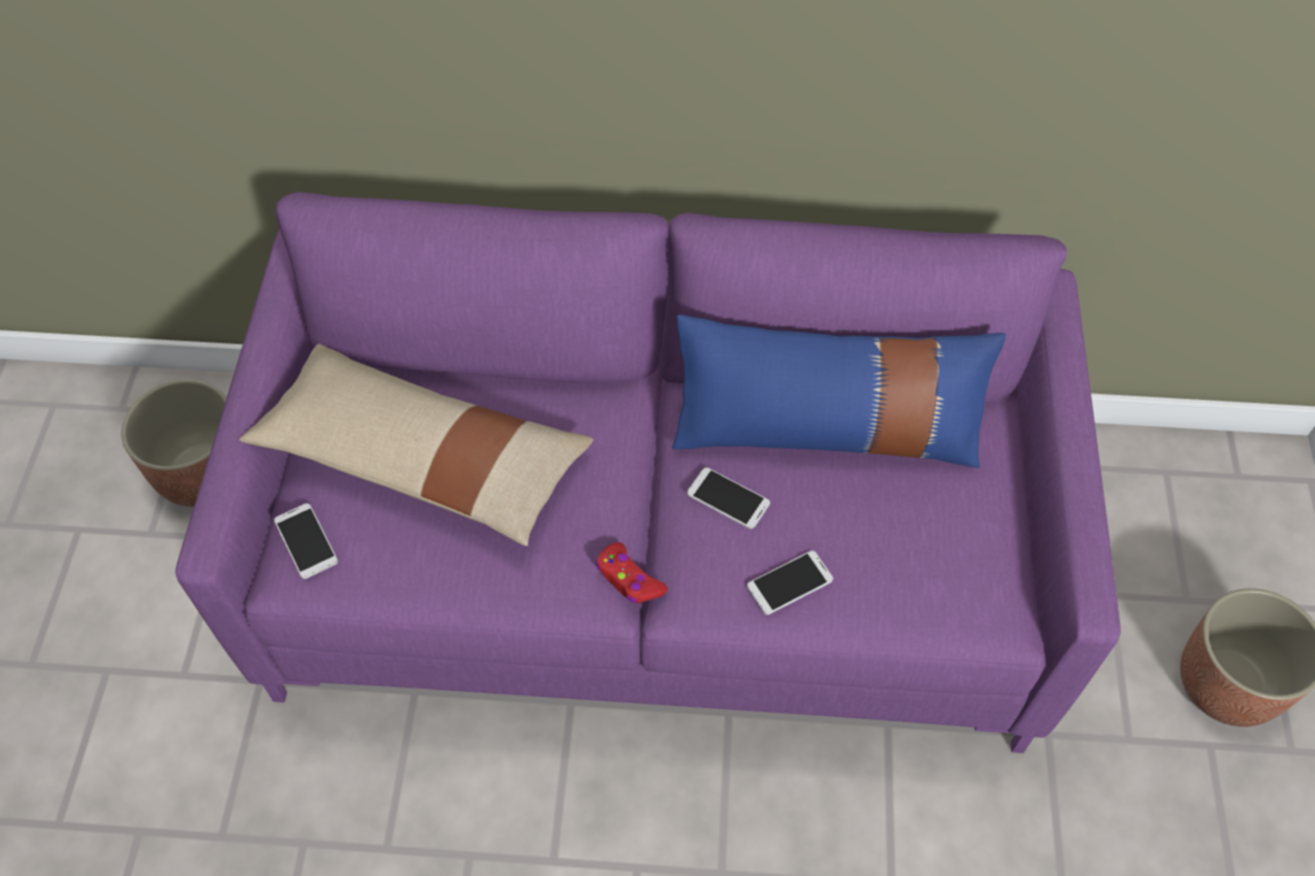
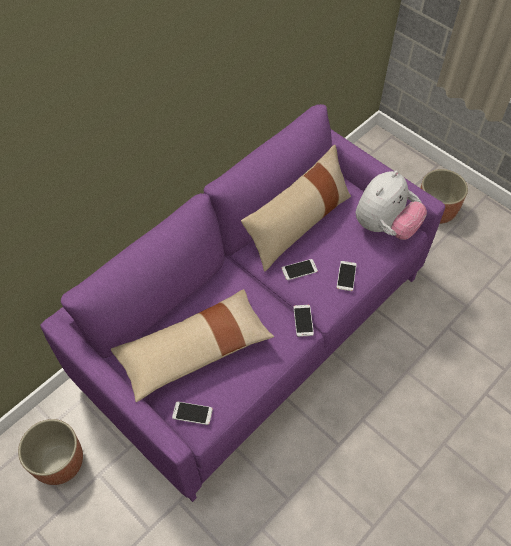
camera: 50 degrees left, 0 degrees up
(629, 579) = (303, 320): red game controller -> phone
(826, 429) = (298, 224): blue pillow -> beige pillow
(970, 572) = (385, 226): none -> plush toy

